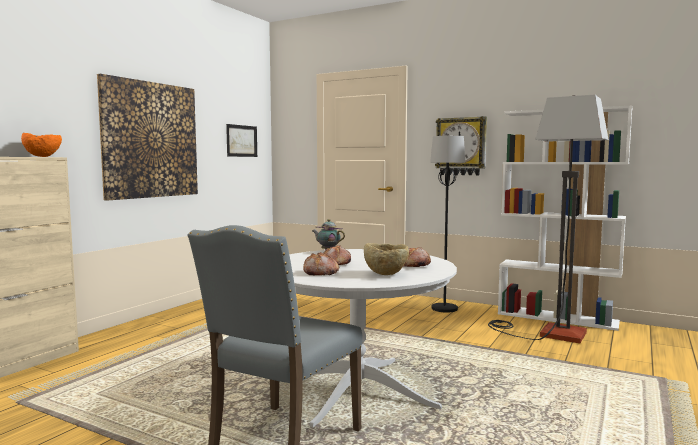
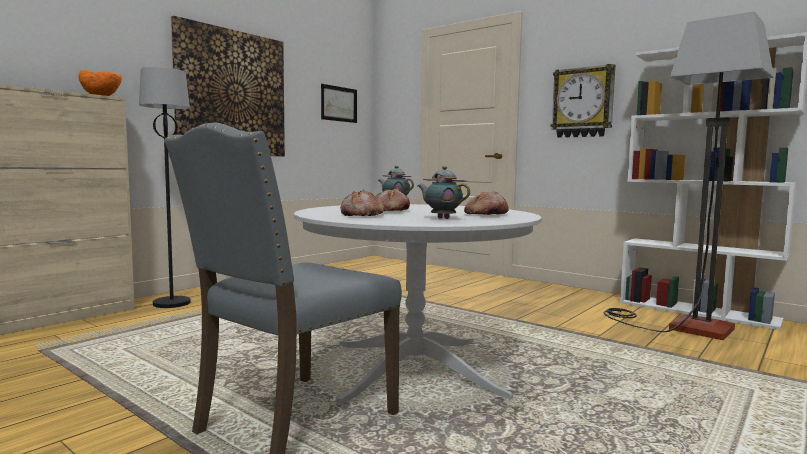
camera: 10 degrees right, 0 degrees up
(386, 274) = (442, 218): beige bowl -> teapot
(444, 308) = (554, 294): black floor lamp -> black floor lamp (172, 303)

